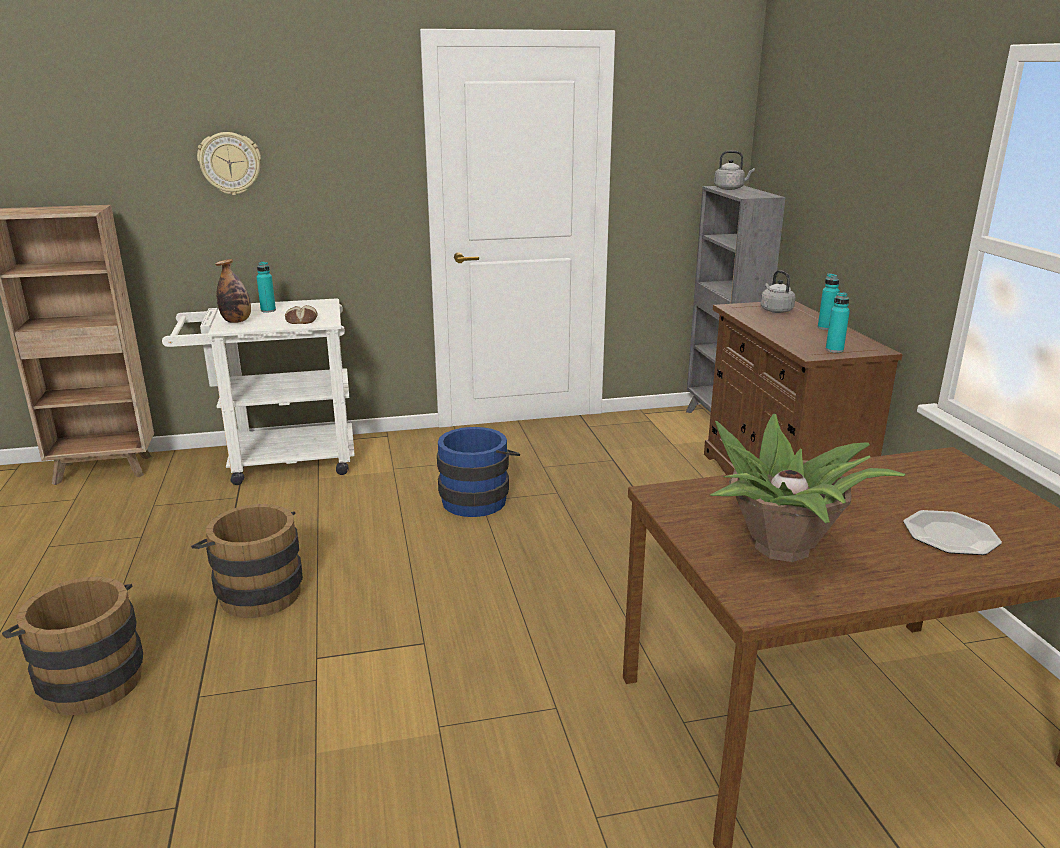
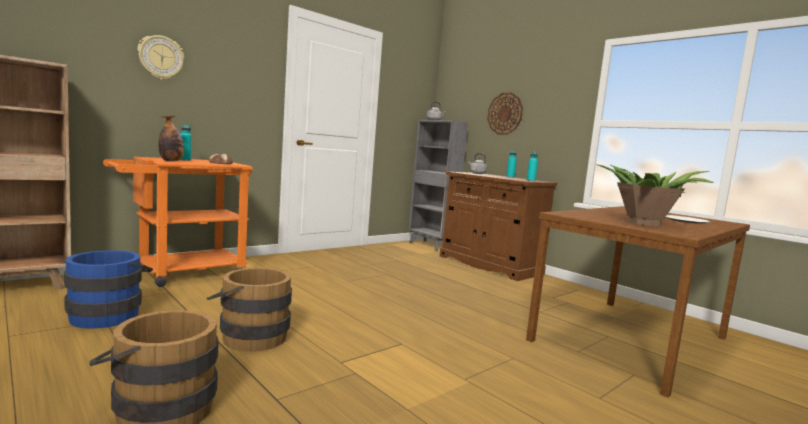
camera: 30 degrees left, 15 degrees down
(279, 461) = (181, 273): white cart -> orange cart
(477, 498) = (345, 280): blue bucket -> blue bucket (108, 314)
(842, 188) = (505, 113): none -> wall clock

